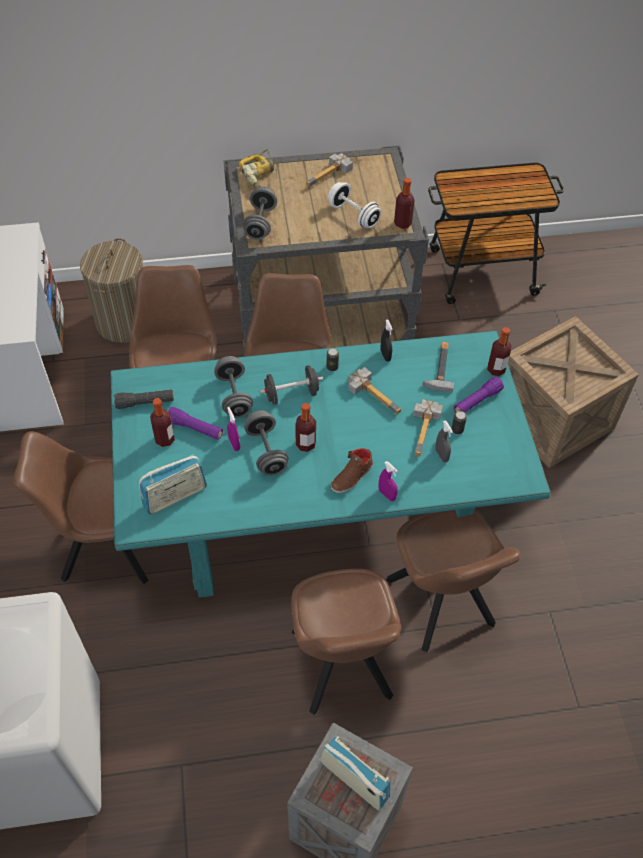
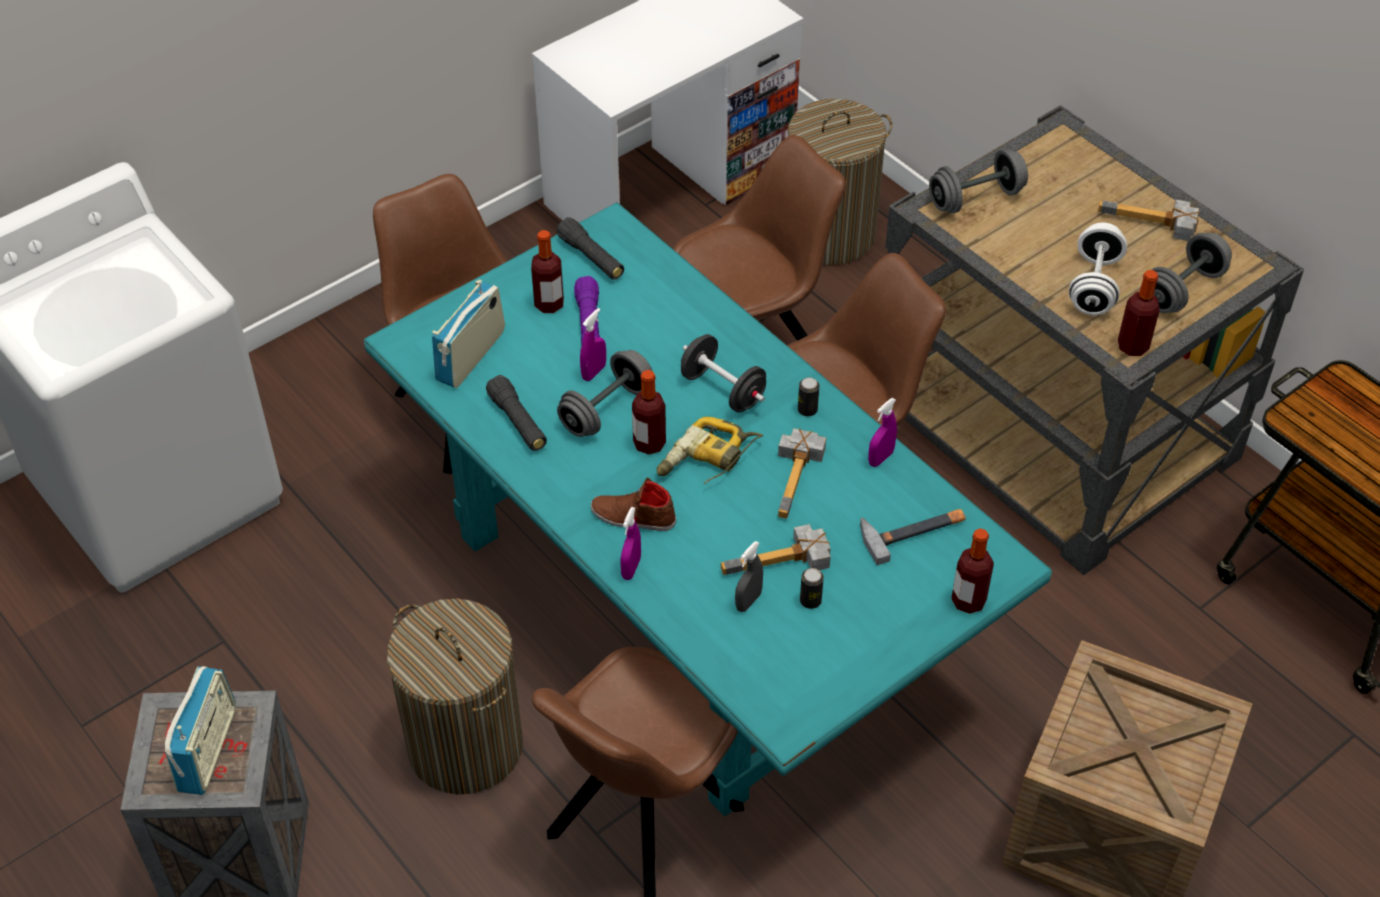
camera: 60 degrees right, 5 degrees down
(175, 496) = (471, 356): radio -> radio turned 90 degrees clockwise
(234, 396) = (671, 334): grey dumbbell -> grey dumbbell (1182, 290)
(244, 497) = (518, 422): none -> black flashlight
(260, 175) = (1071, 154): power drill -> power drill (707, 461)
(342, 664) = (465, 745): brown chair -> laundry basket
(385, 355) = (880, 458): black spray bottle -> purple spray bottle
(477, 401) = (885, 602): purple flashlight -> none

